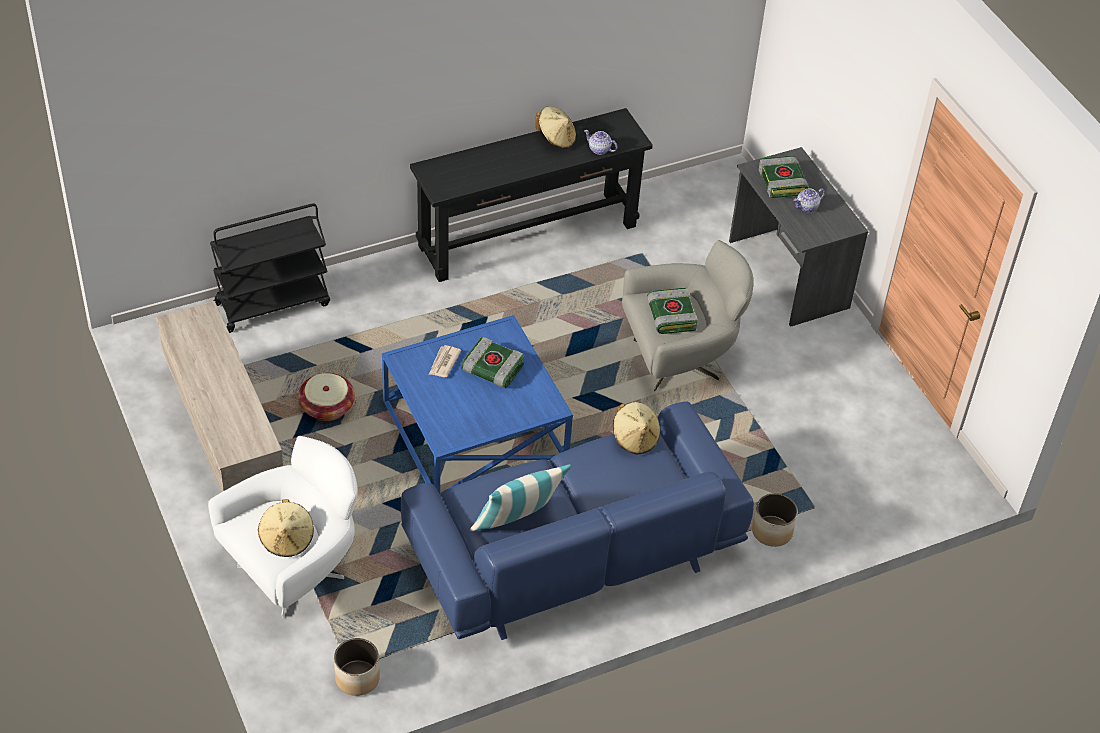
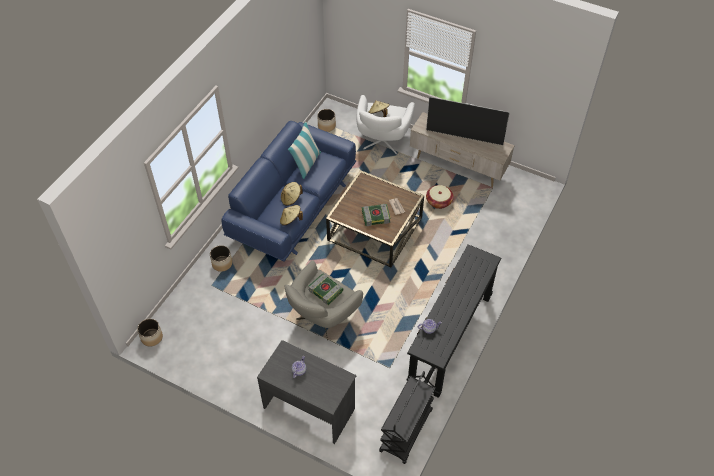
camera: 145 degrees right, 5 degrees up
(214, 378) = (464, 137): none -> television
(273, 303) = (511, 228): black cart -> black cart (406, 431)
(475, 431) = (374, 228): blue coffee table -> brown coffee table
(556, 138) = (455, 320): beige hat -> beige hat (291, 199)
(783, 182) = (323, 379): book -> none
(958, 487) = (151, 337): none -> planter

